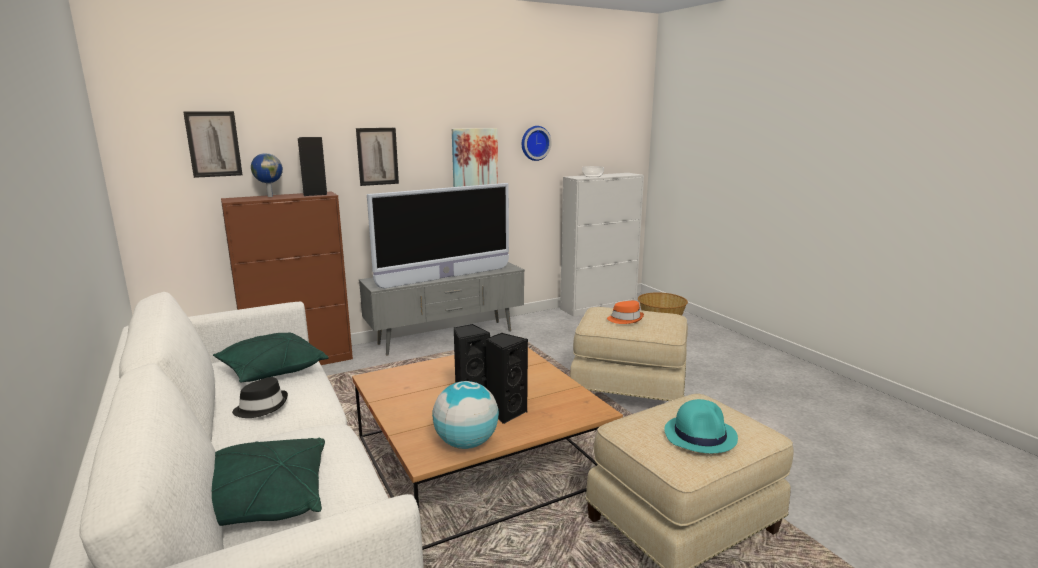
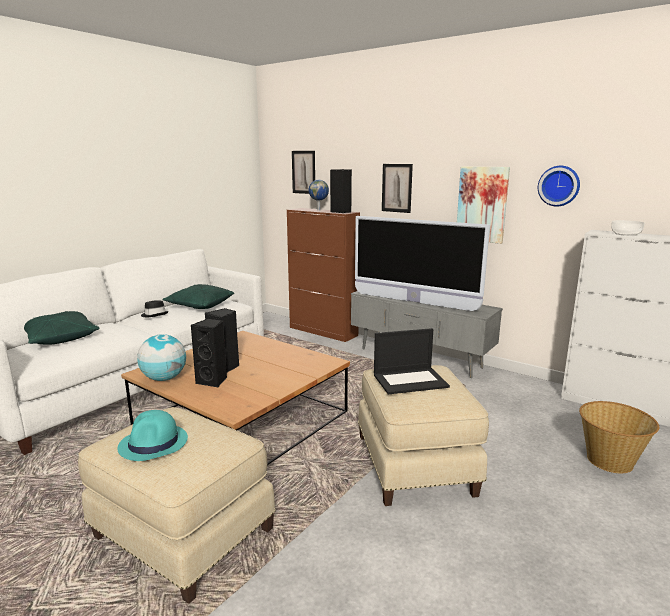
camera: 65 degrees right, 0 degrees up
(625, 319) = (410, 380): orange hat -> laptop

